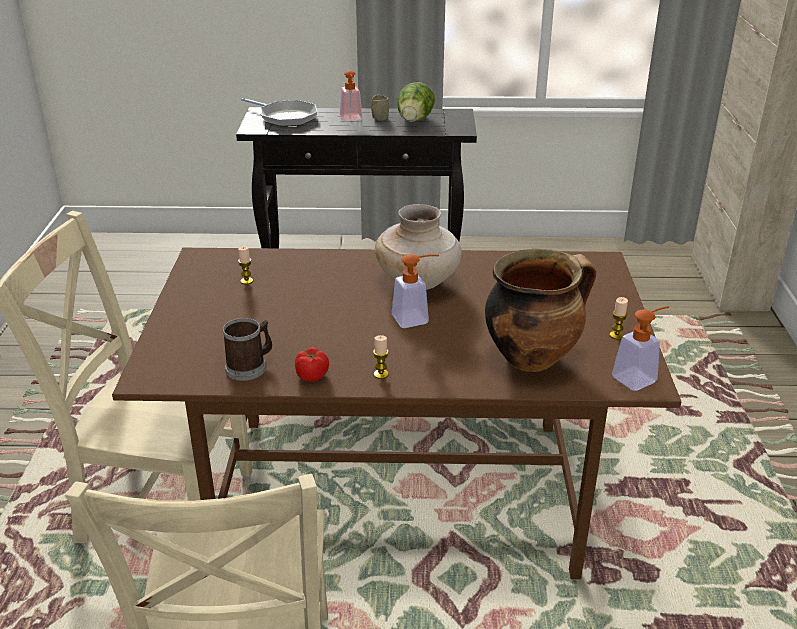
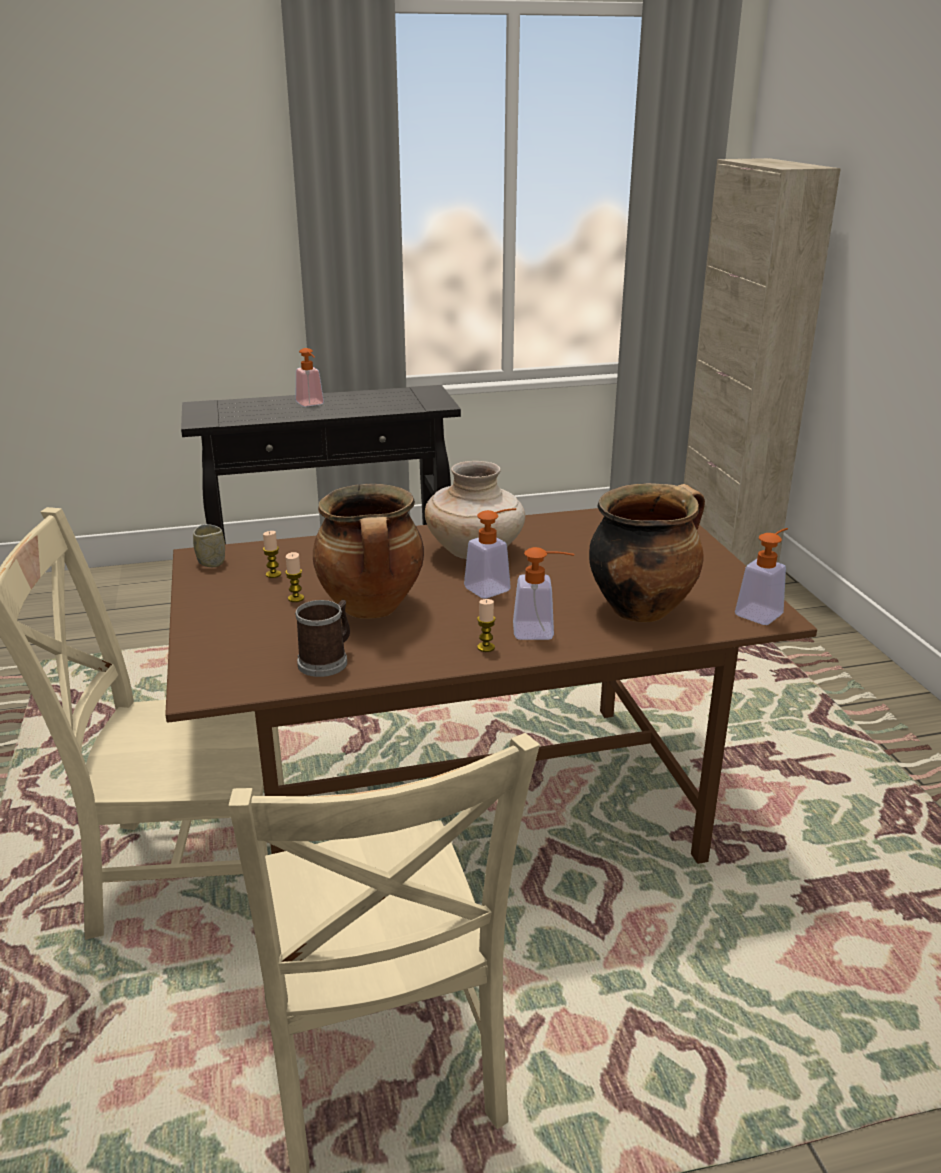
camera: 15 degrees left, 5 degrees down
(285, 117) = (232, 408): frying pan -> none
(308, 324) = (372, 609): none -> cooking pot
(312, 375) = (407, 659): tomato -> none
(380, 118) = (343, 401): cup -> cup (211, 562)
(414, 121) = (384, 401): lettuce -> none
(434, 367) = (542, 631): none -> soap dispenser
(616, 335) = (715, 577): candle -> candle (296, 598)

